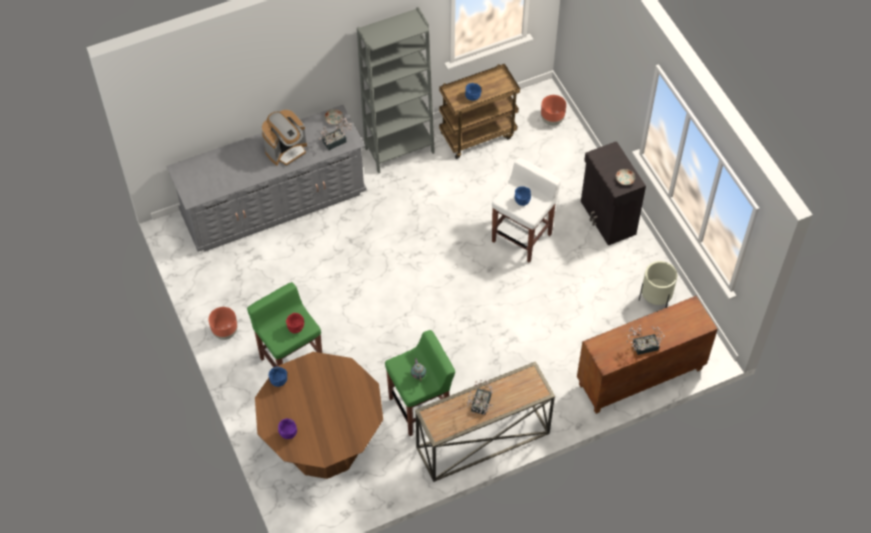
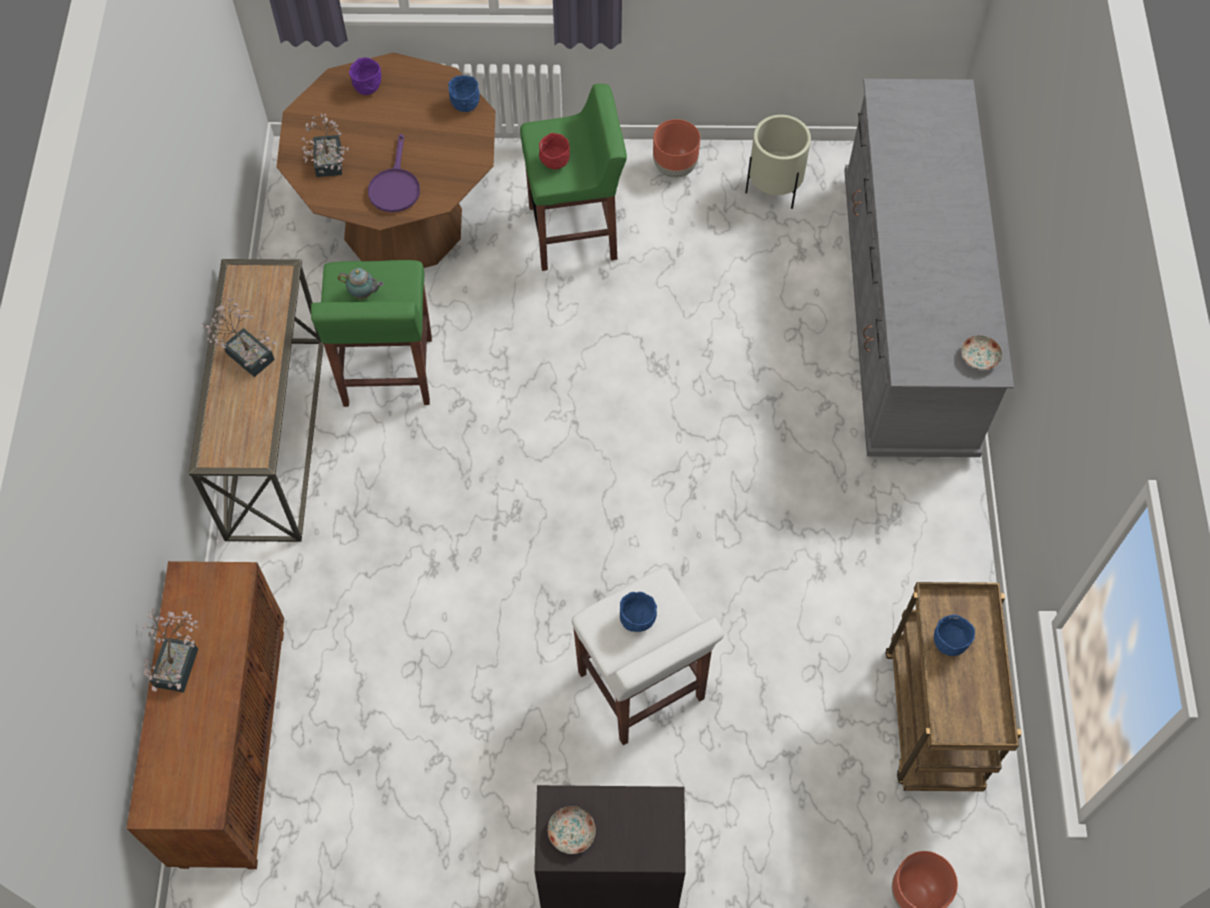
camera: 115 degrees right, 5 degrees up
(286, 150) = (933, 257): coffee machine -> none
(337, 140) = (923, 343): potted plant -> potted plant (328, 165)
(348, 389) = (395, 186): none -> purple frying pan
(399, 150) = (949, 558): grey bookcase -> none
(655, 300) = (373, 867): beige planter -> beige planter (773, 190)

